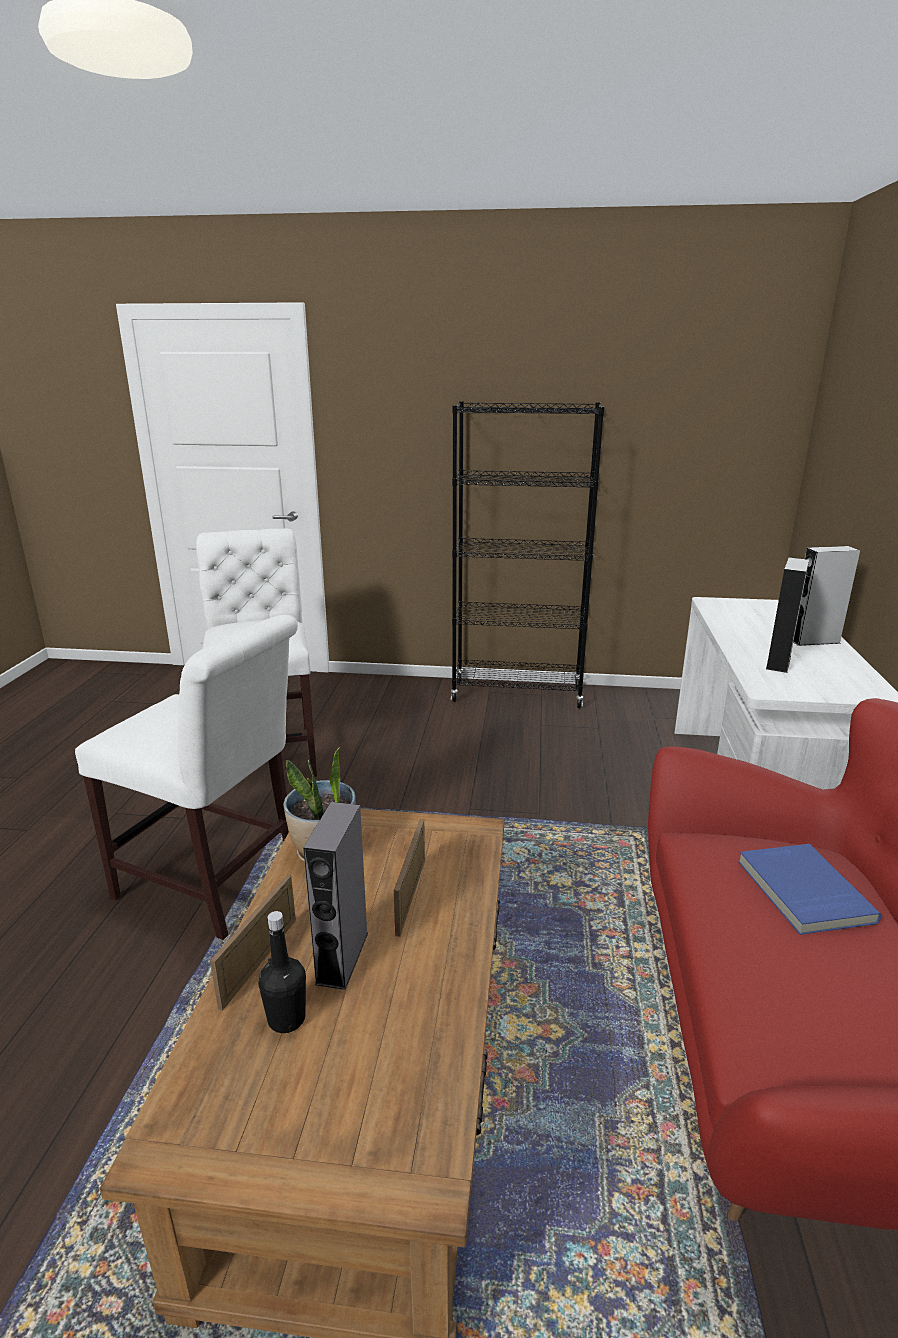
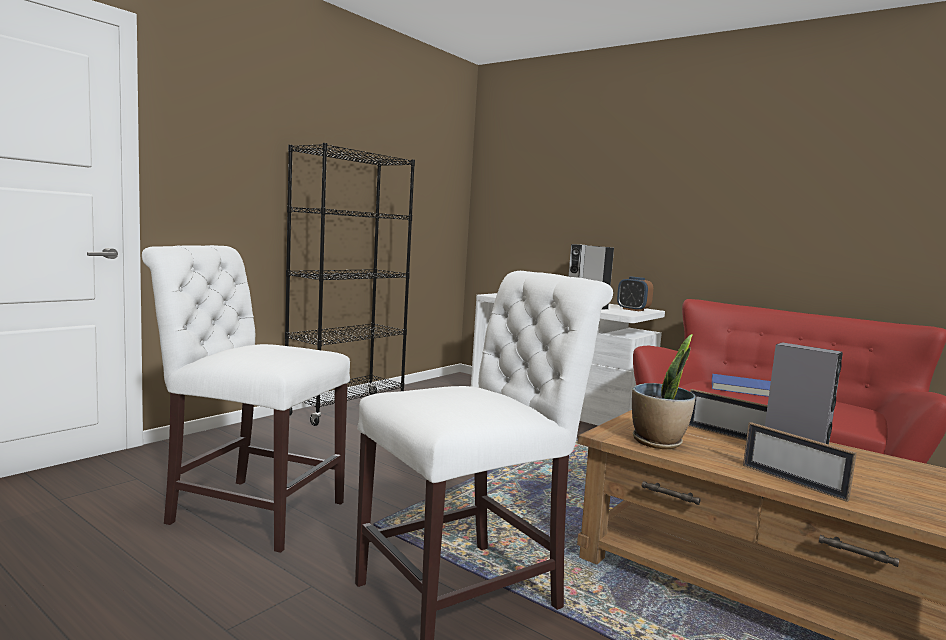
camera: 60 degrees left, 15 degrees down
(286, 1019) = (857, 486): black bottle -> none
(837, 686) = (633, 309): none -> alarm clock

